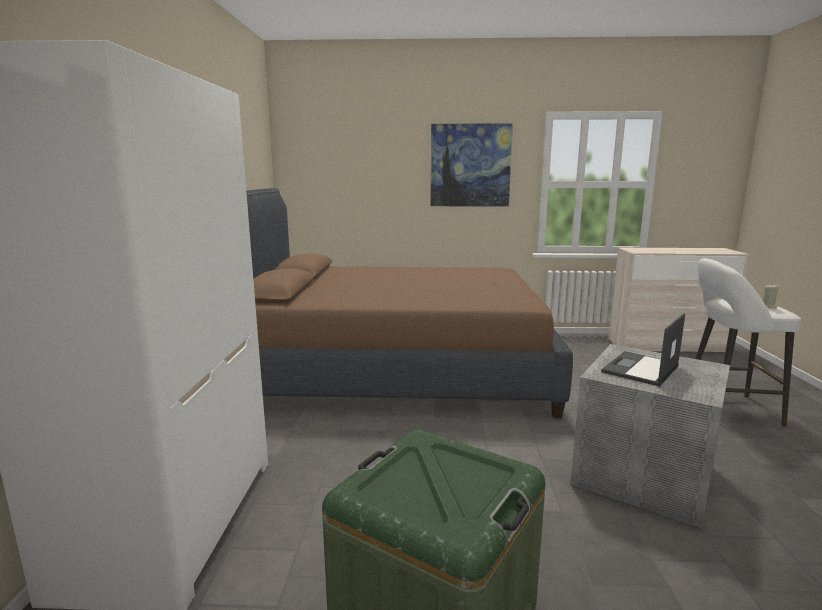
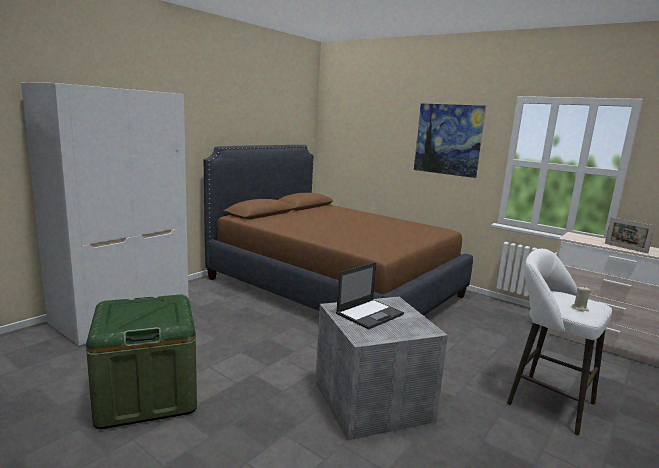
camera: 35 degrees right, 0 degrees up
(640, 369) = (370, 313): laptop -> laptop turned 150 degrees clockwise
(685, 251) = (625, 248): none -> picture frame

